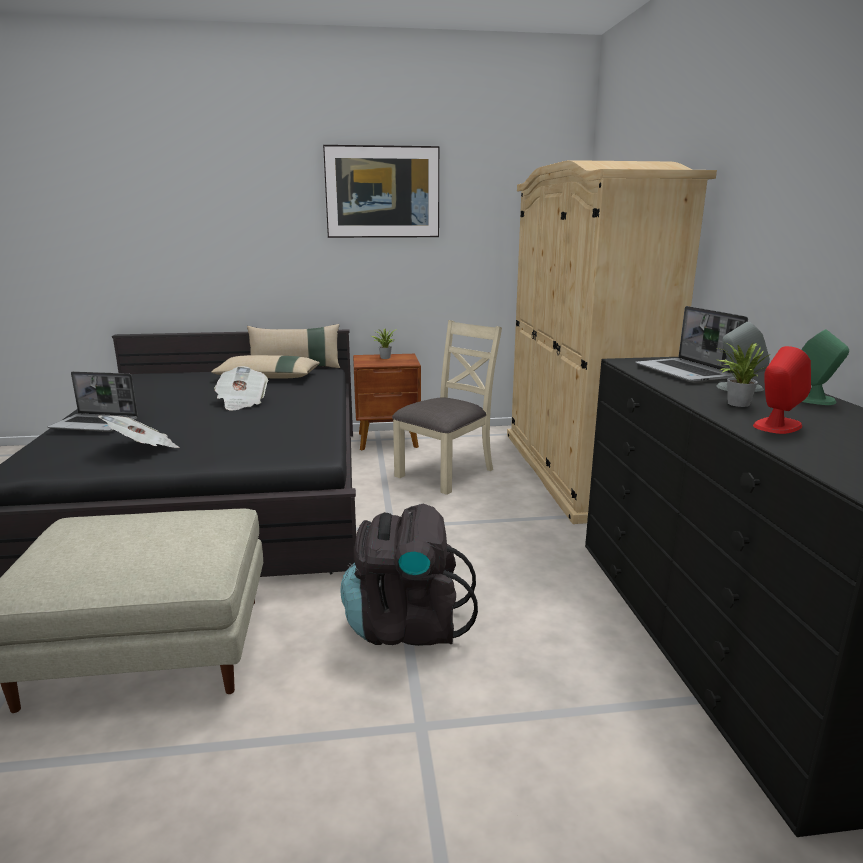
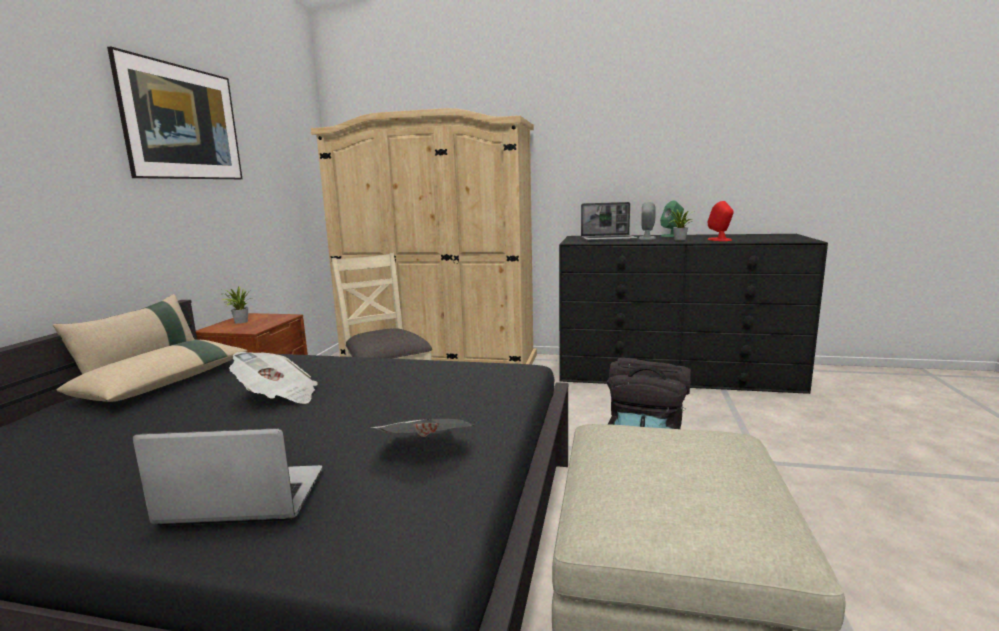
camera: 70 degrees left, 5 degrees down
(96, 424) = (241, 499): laptop -> laptop turned 120 degrees counterclockwise

